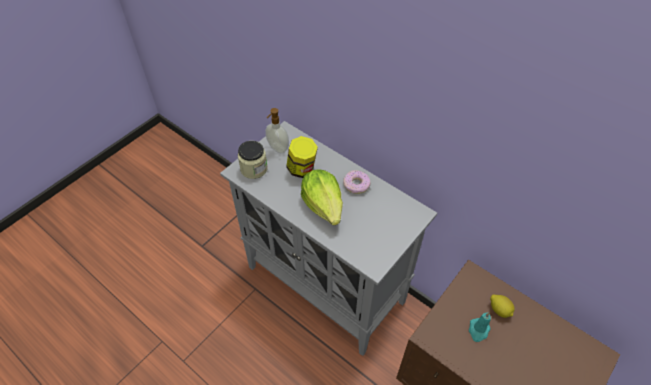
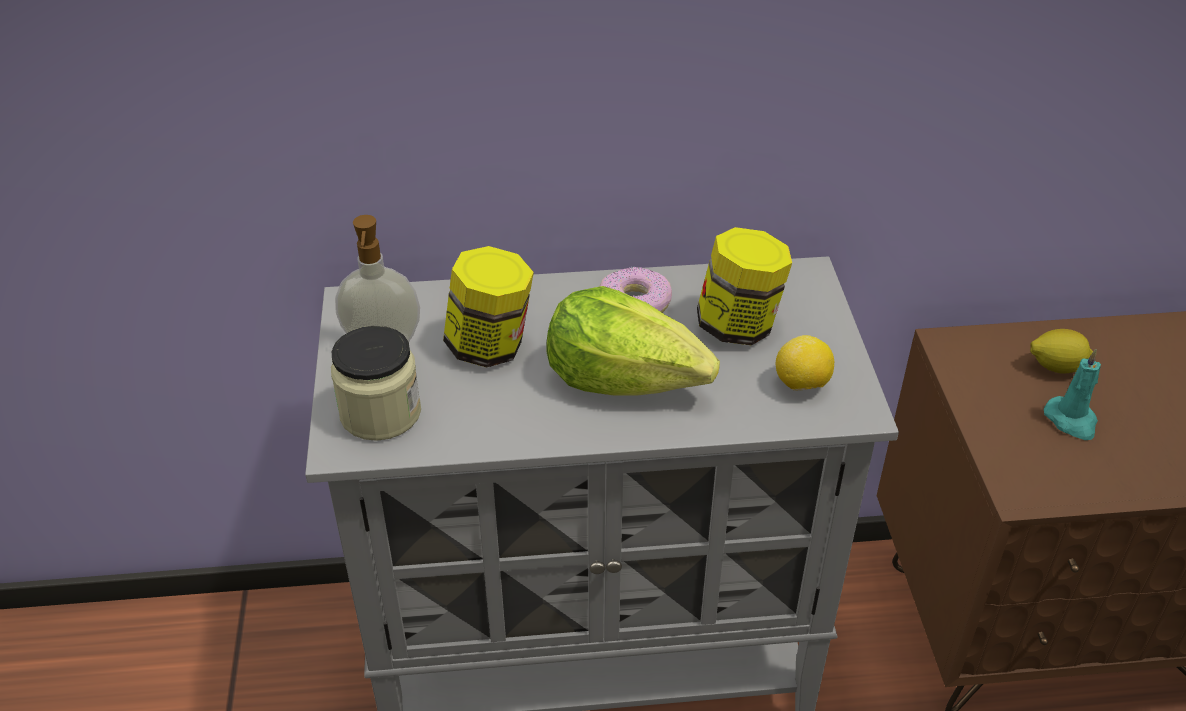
camera: 45 degrees left, 10 degrees down
(369, 246) = (801, 385): none -> lemon
(376, 214) = (739, 326): none -> jar

